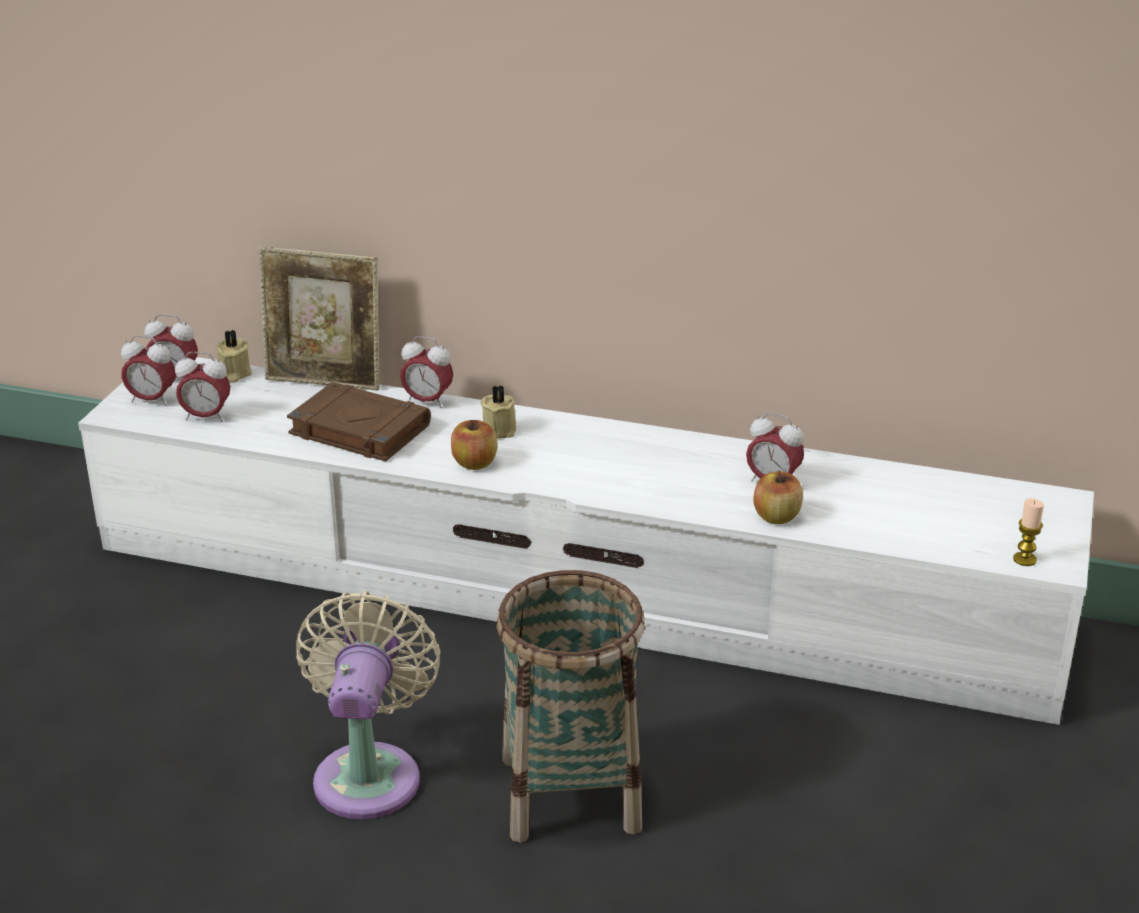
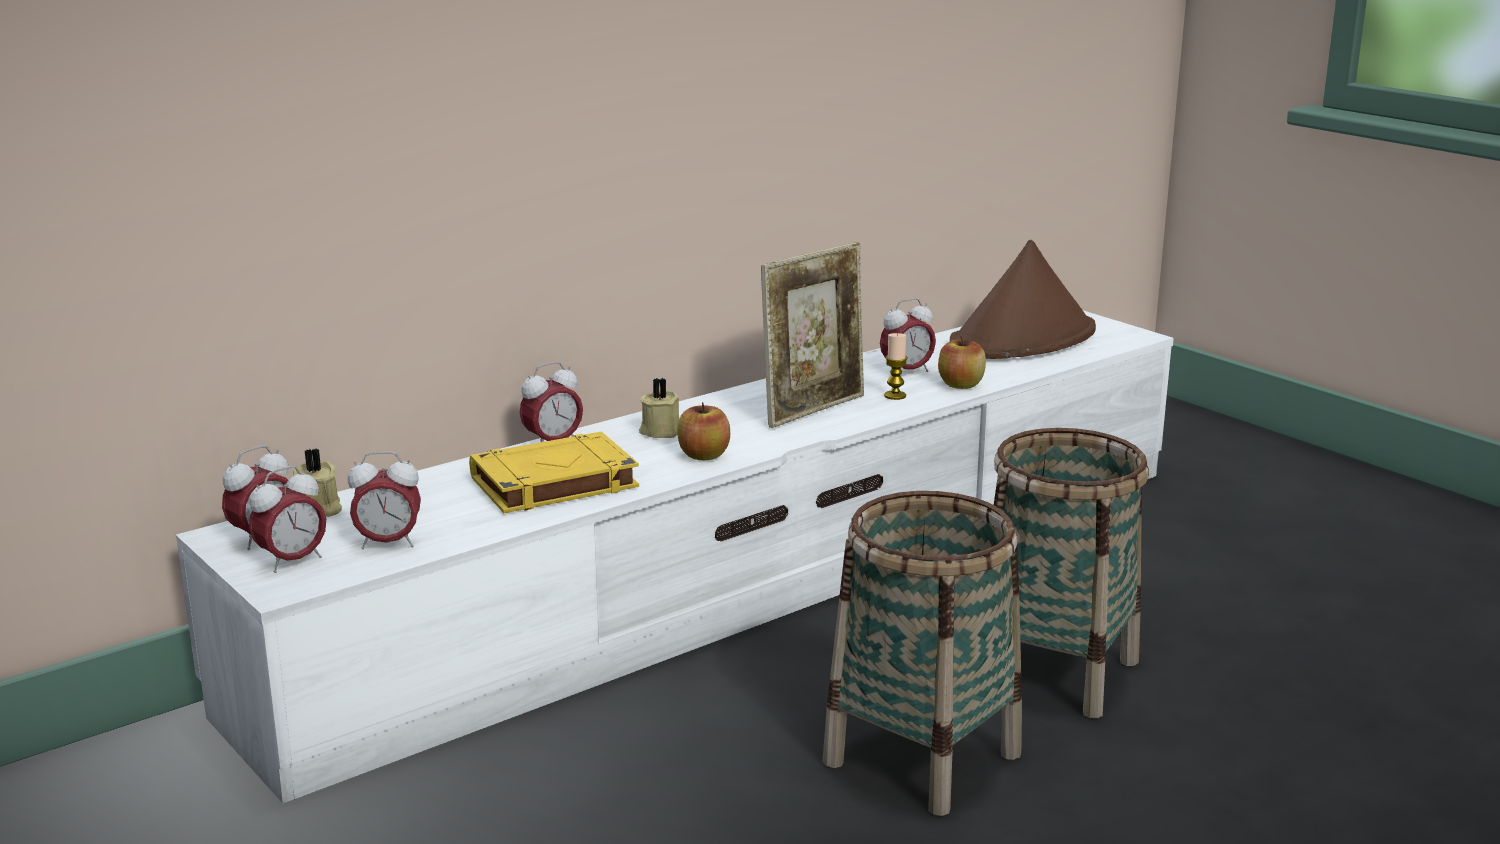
camera: 55 degrees left, 10 degrees down
(206, 417) = (388, 543): alarm clock -> alarm clock turned 45 degrees clockwise
(325, 382) = (426, 474): picture frame -> picture frame (814, 409)
(358, 429) = (552, 483): brown book -> yellow book
(369, 773) = (922, 759): beige fan -> basket
(947, 509) = (1023, 339): none -> brown hat
(1024, 559) = (1118, 340): candle -> candle (895, 396)

